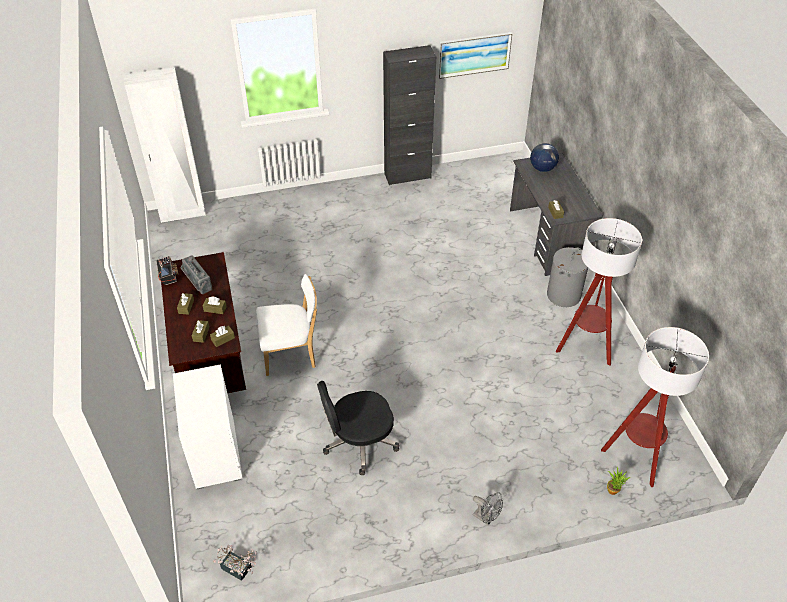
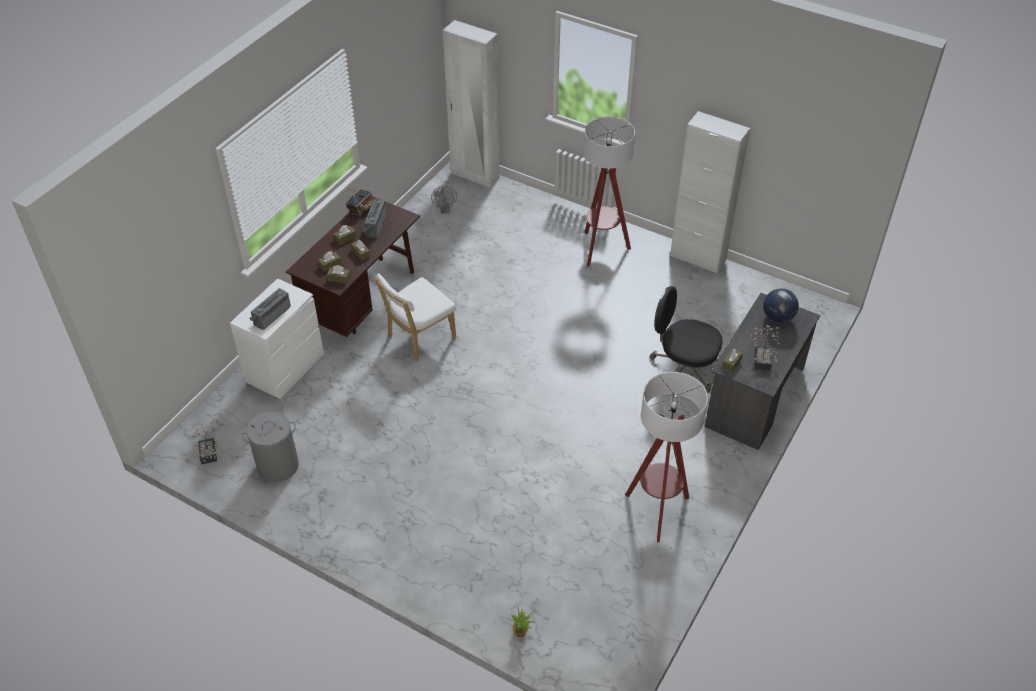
camera: 45 degrees right, 0 degrees up
(207, 404) = (270, 315): none -> radio
(291, 354) = (419, 338): white chair -> white chair turned 105 degrees clockwise
(359, 443) = (383, 438): black office chair -> black office chair (683, 368)
(407, 176) = (698, 258): black cabinet -> white cabinet
(474, 54) = (800, 162): picture -> none
(486, 518) = (400, 565): grey fan -> grey fan (445, 210)
(563, 295) = (699, 455): grey laundry basket -> grey laundry basket (277, 466)
(567, 198) = (763, 358): none -> potted plant
(636, 457) = (574, 627): floor lamp -> floor lamp (601, 249)

